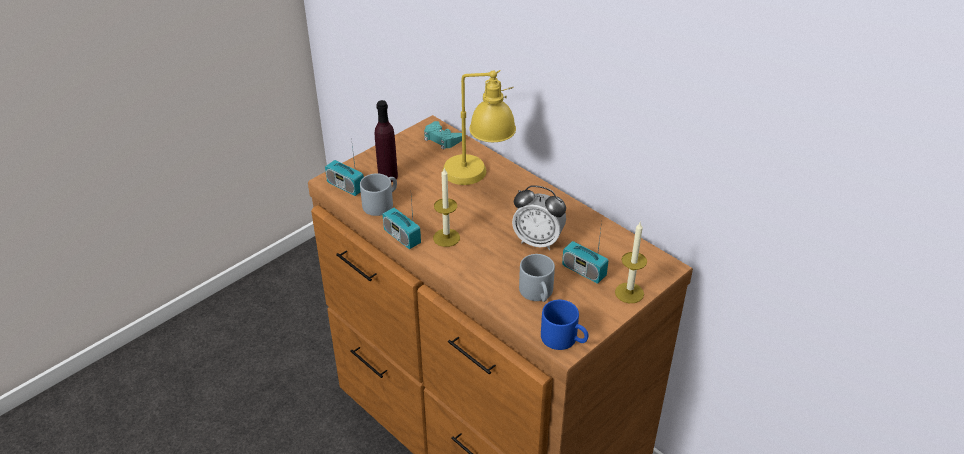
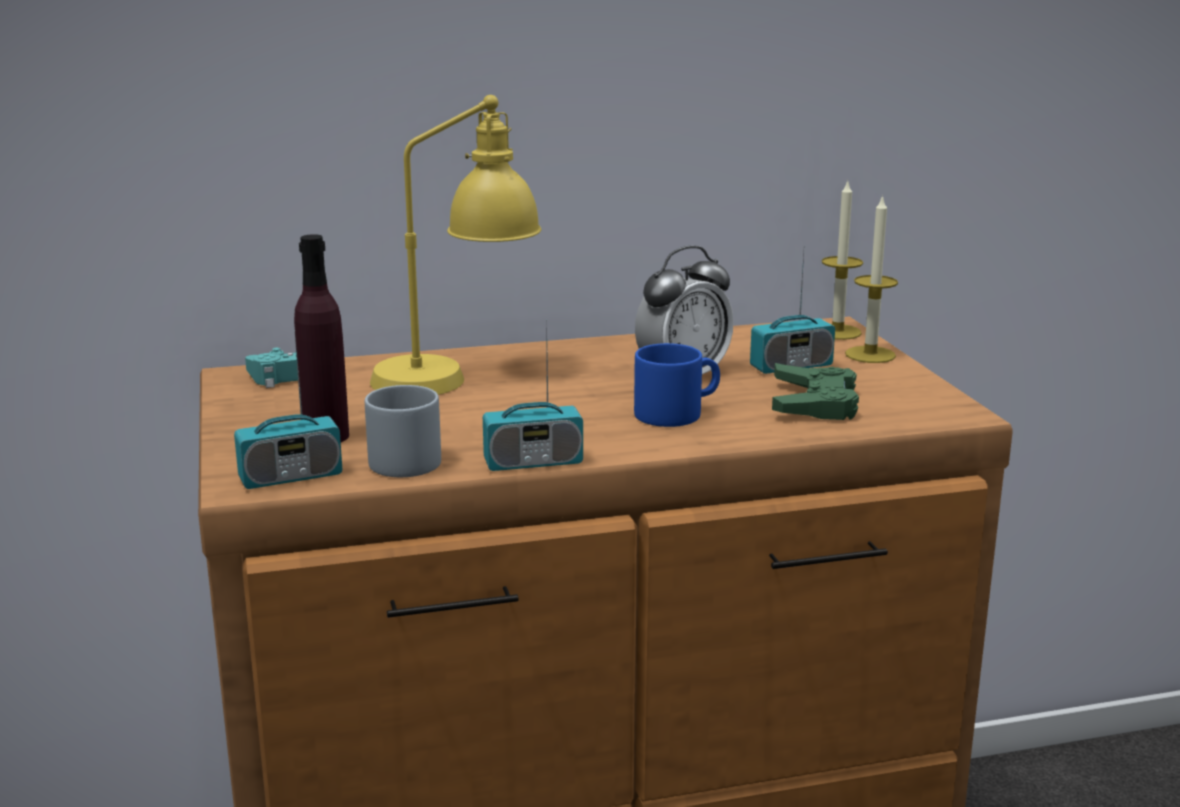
camera: 60 degrees left, 20 degrees down
(446, 237) = (586, 430): candle -> candle (837, 332)
(538, 293) = (814, 403): grey mug -> green game controller
(564, 339) = (940, 410): blue mug -> blue mug (677, 412)

